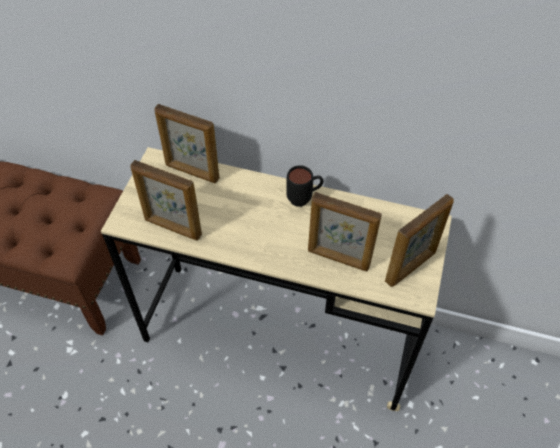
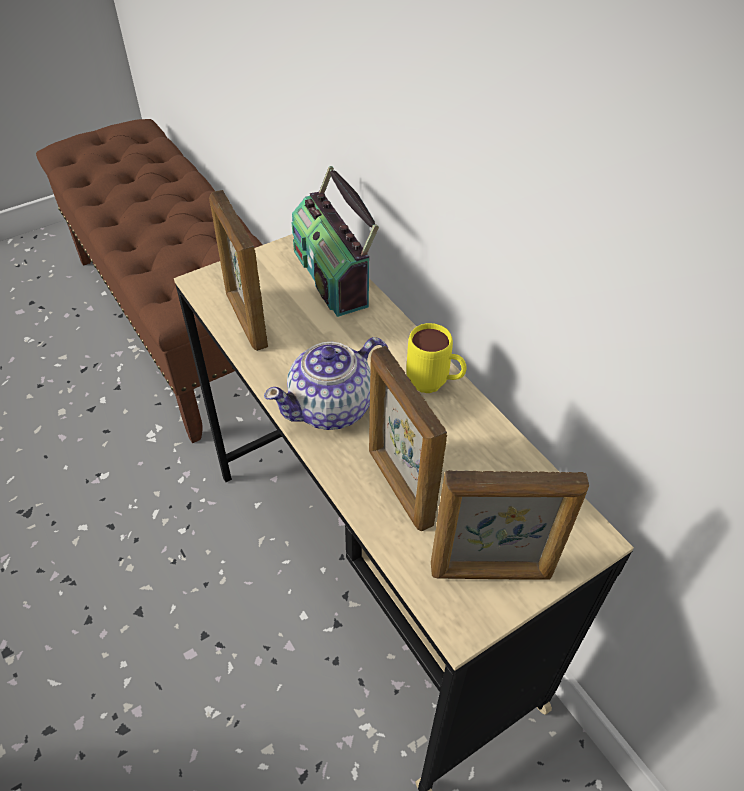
camera: 40 degrees right, 5 degrees down
(192, 172) = (333, 276): picture frame -> radio
(269, 243) = (332, 407): none -> teapot
(304, 199) = (434, 386): black mug -> yellow mug

